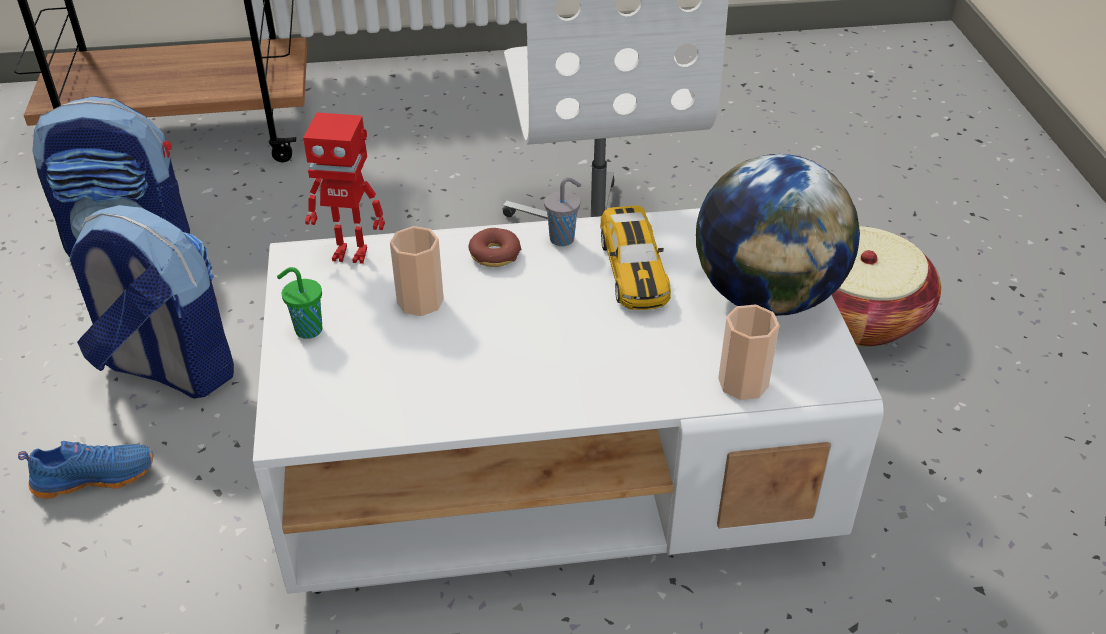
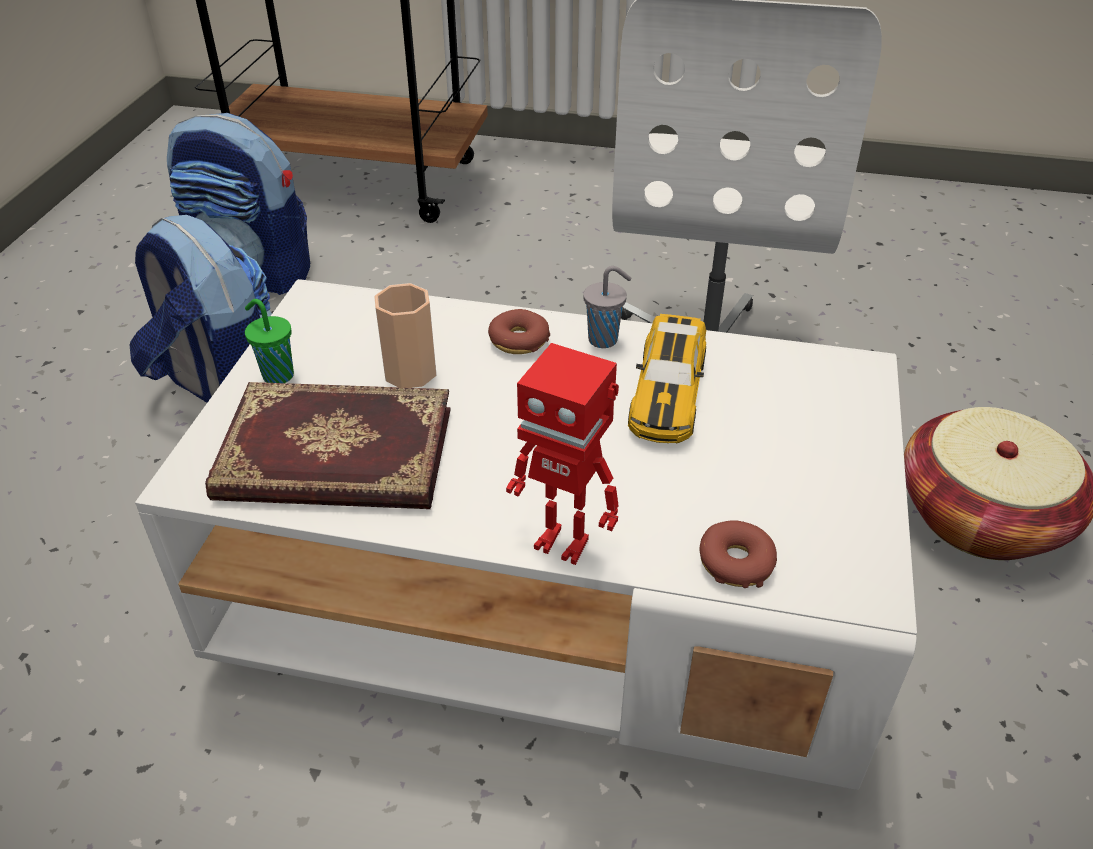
camera: 20 degrees right, 0 degrees up
(95, 476) = (104, 481): blue shoe -> none
(351, 253) = (370, 306): toy robot -> toy robot (564, 542)
(400, 383) = (335, 456): none -> book
(743, 383) = (735, 562): cup -> donut
(767, 296) = (818, 461): globe -> none

